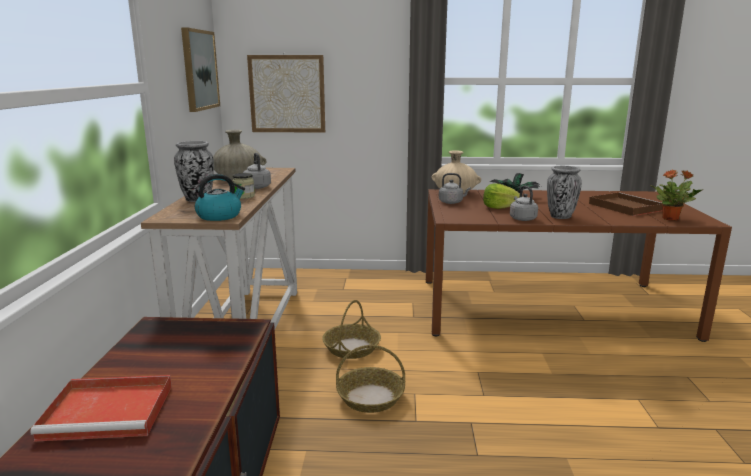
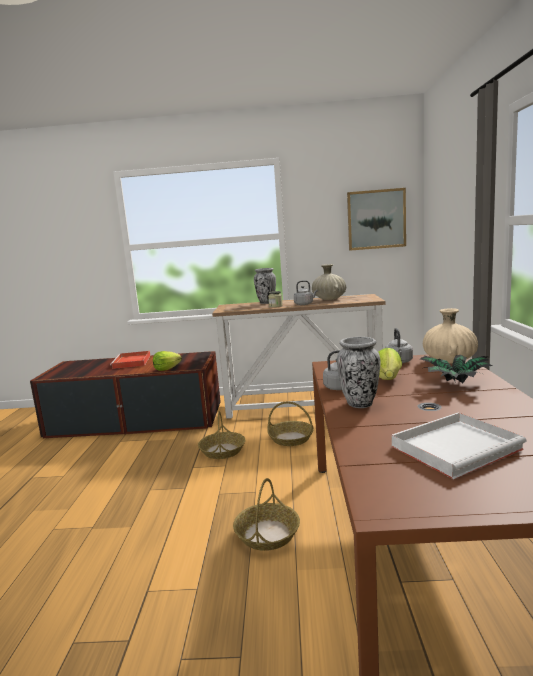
camera: 90 degrees right, 5 degrees down
(220, 216) = (228, 309): kettle -> none
(233, 355) = (166, 369): none -> lettuce
(287, 93) = (441, 235): picture -> none
(550, 365) = (267, 534): none -> basket
(623, 206) = (457, 447): brown tray -> white tray
(671, 219) = (388, 476): potted plant -> none

